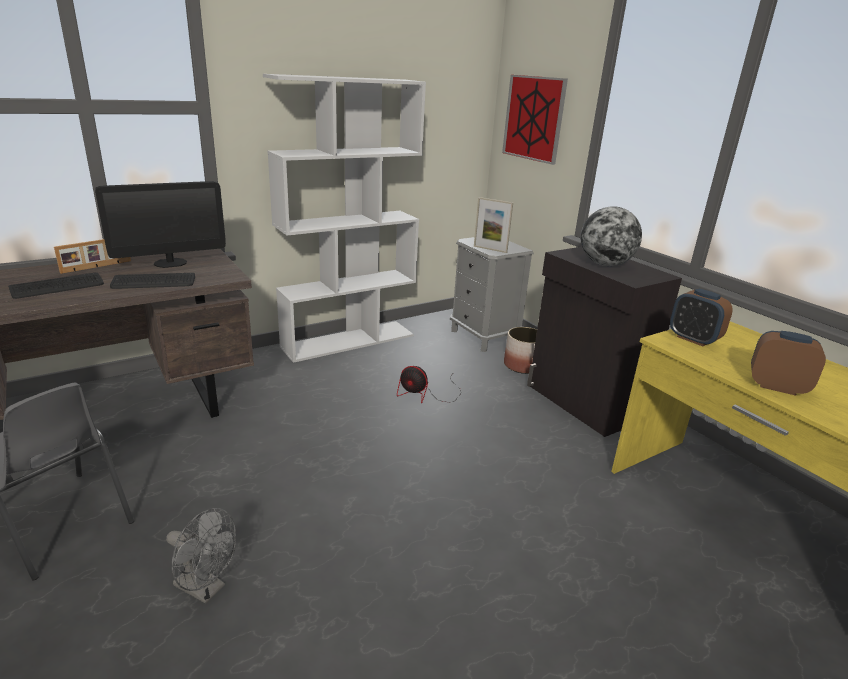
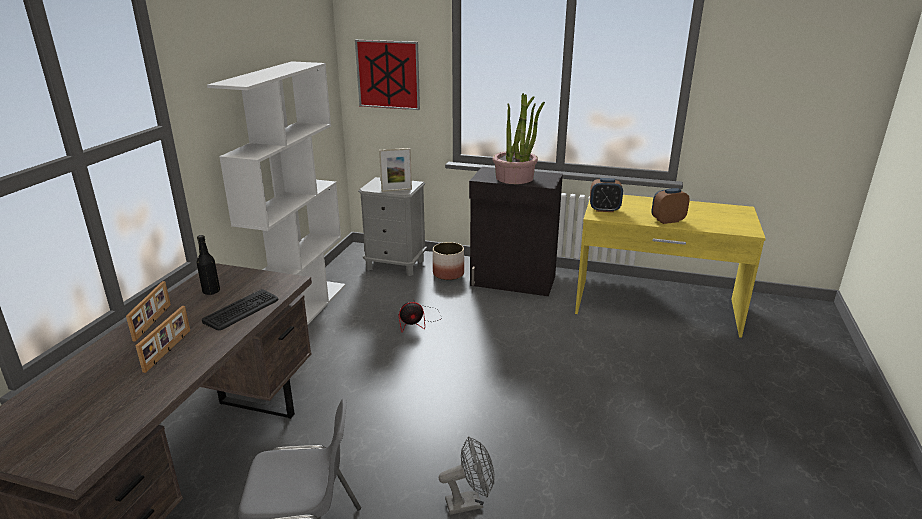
camera: 40 degrees left, 0 degrees up
(58, 287) = (168, 350): keyboard -> picture frame
(170, 263) = (211, 291): monitor -> black bottle
(605, 264) = (515, 178): globe -> potted plant

